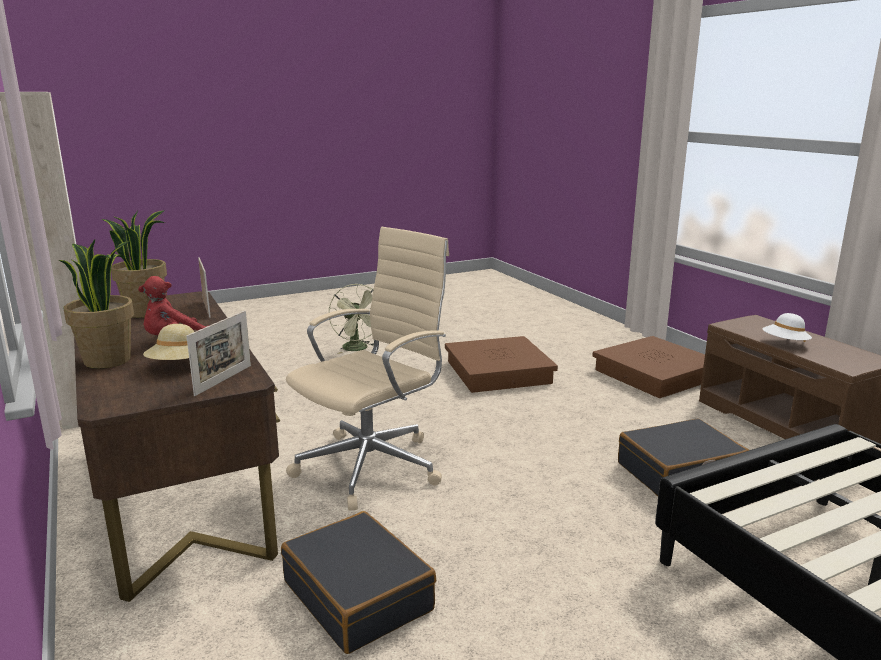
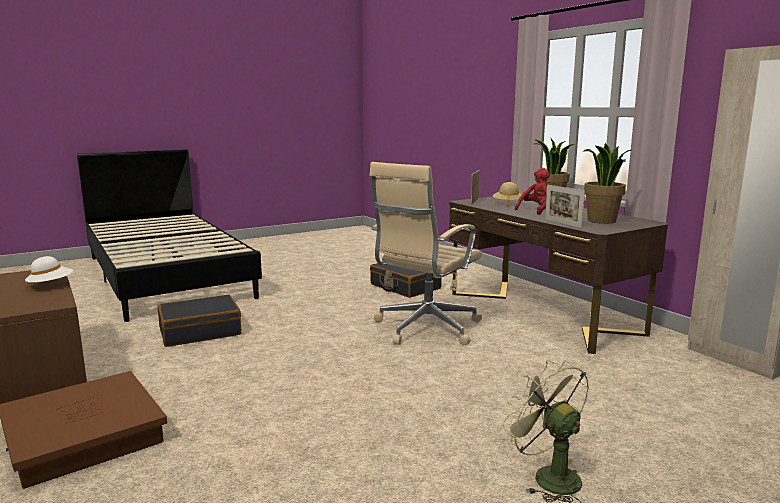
camera: 175 degrees right, 5 degrees down
(497, 372) = (311, 430): brown storage box -> none

